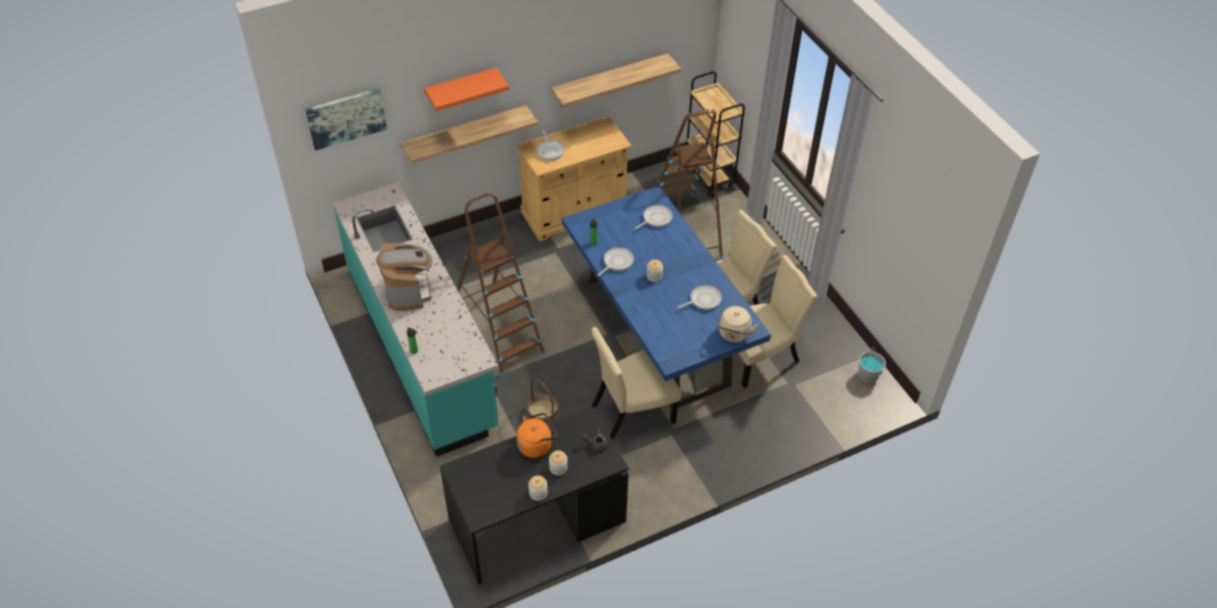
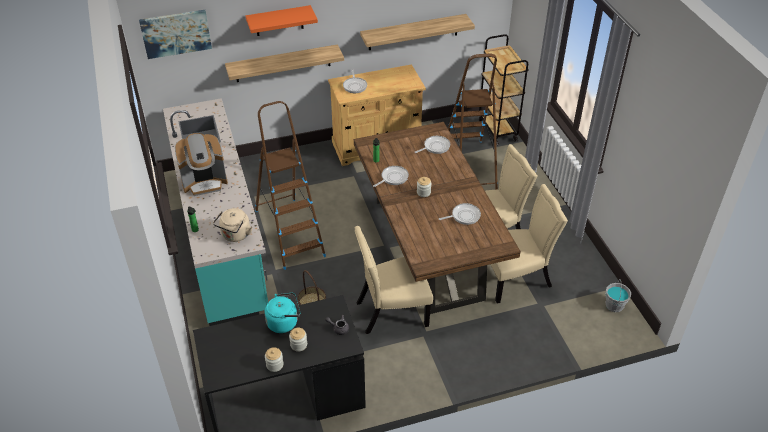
camera: 10 degrees right, 5 degrees down
(408, 291) = (205, 182): coffee machine -> coffee machine turned 75 degrees clockwise
(536, 445) = (284, 322): orange kettle -> turquoise kettle
(656, 332) = (427, 248): blue dining table -> brown dining table
(733, 334) = (485, 248): beige kettle -> beige kettle (235, 235)

